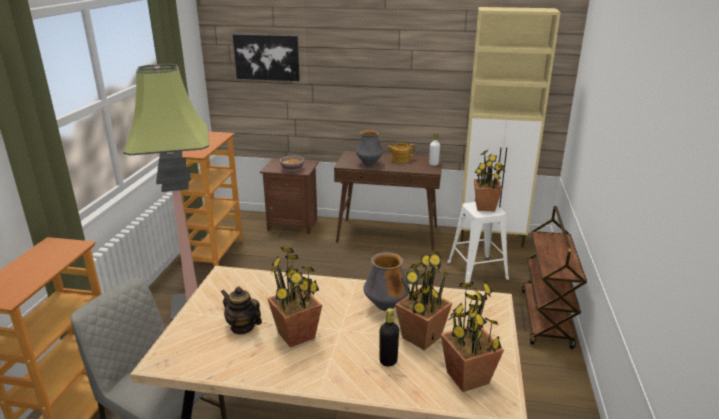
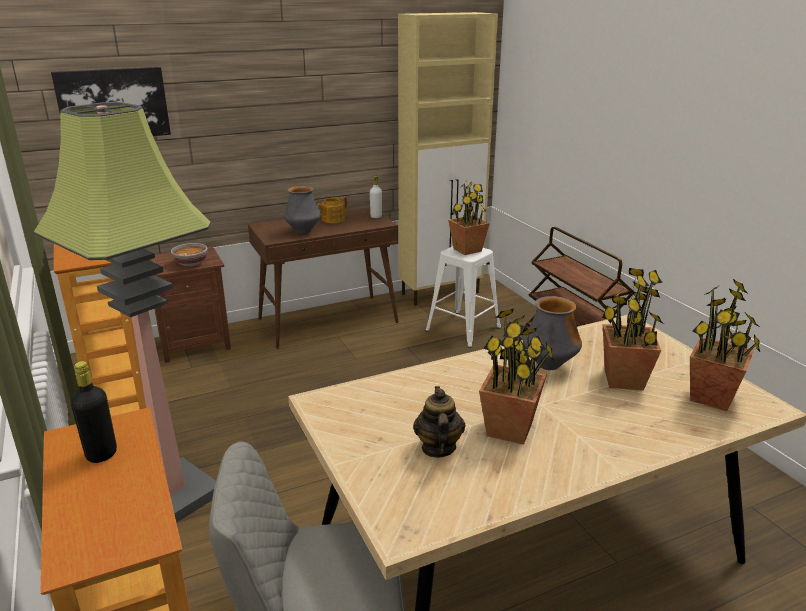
camera: 35 degrees left, 0 degrees up
(242, 327) = (438, 448): teapot -> teapot turned 90 degrees clockwise
(388, 361) = (631, 413): black bottle -> black bottle (101, 454)

